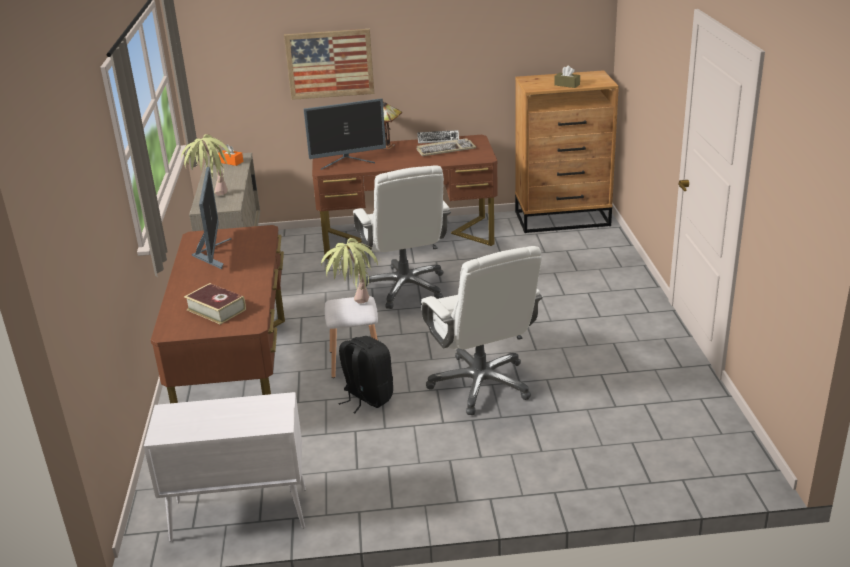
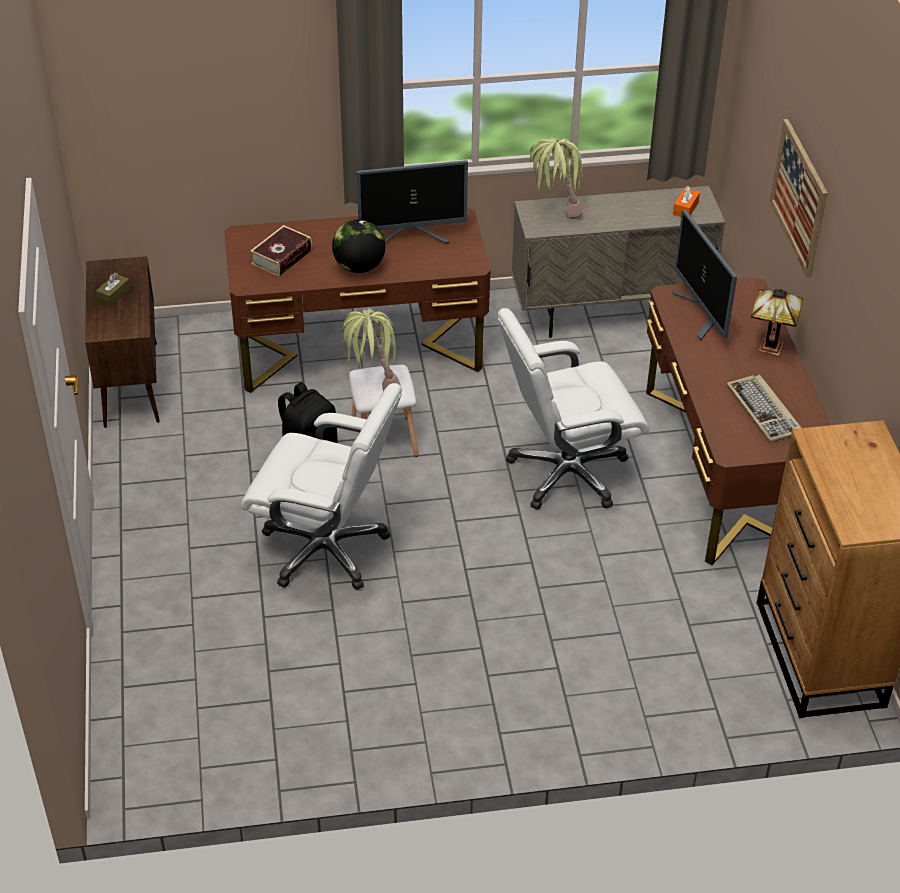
camera: 85 degrees right, 15 degrees up
(238, 515) = (130, 383): white cabinet -> brown cabinet
(247, 274) = (359, 267): none -> globe
(438, 139) = (809, 401): keyboard -> none
(481, 384) = (326, 549): white office chair -> white office chair turned 135 degrees counterclockwise
(567, 85) = (837, 479): brown tissue box -> brown tissue box (114, 295)

